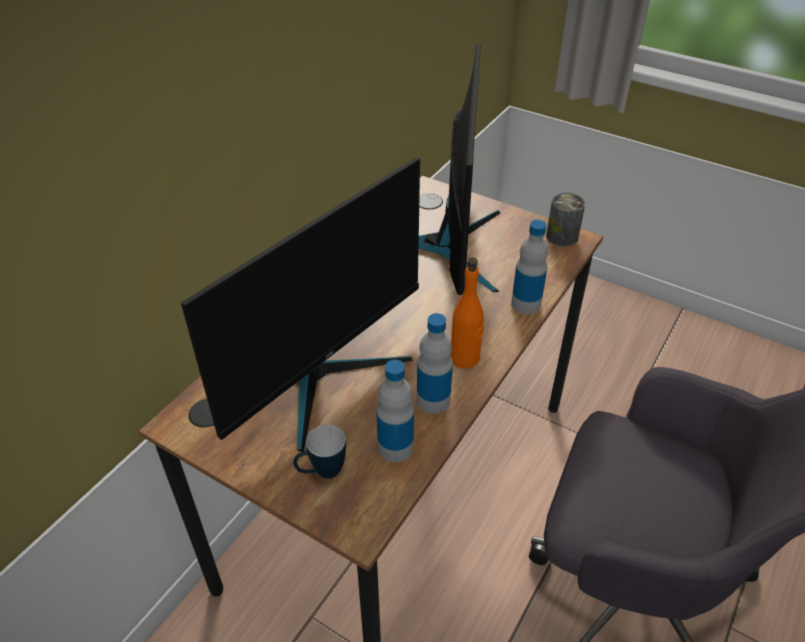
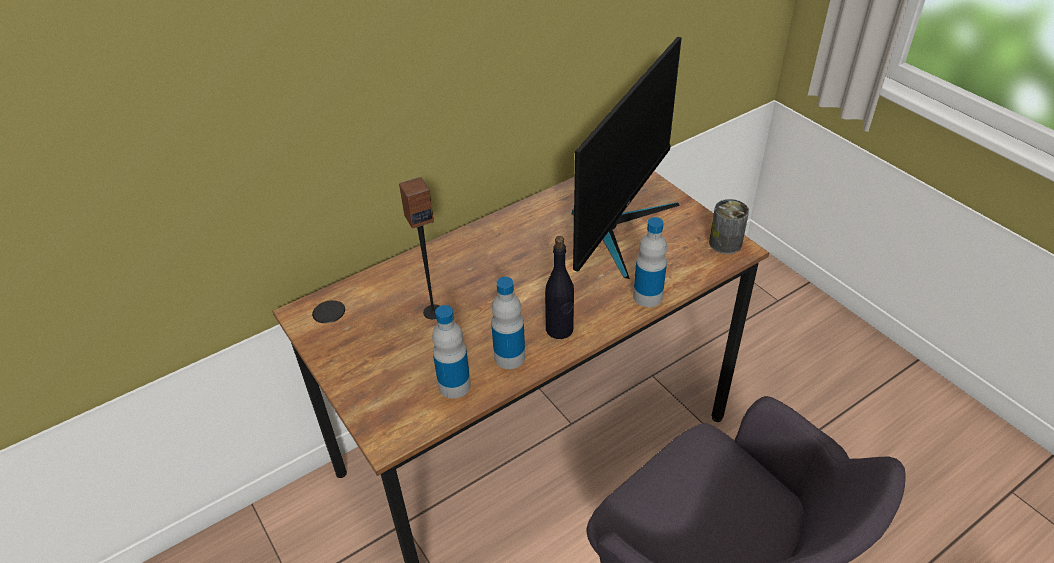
camera: 25 degrees right, 0 degrees up
(322, 472) = (385, 386): mug -> none
(325, 378) = (433, 311): monitor -> speaker
(465, 358) = (559, 329): orange bottle -> black bottle

